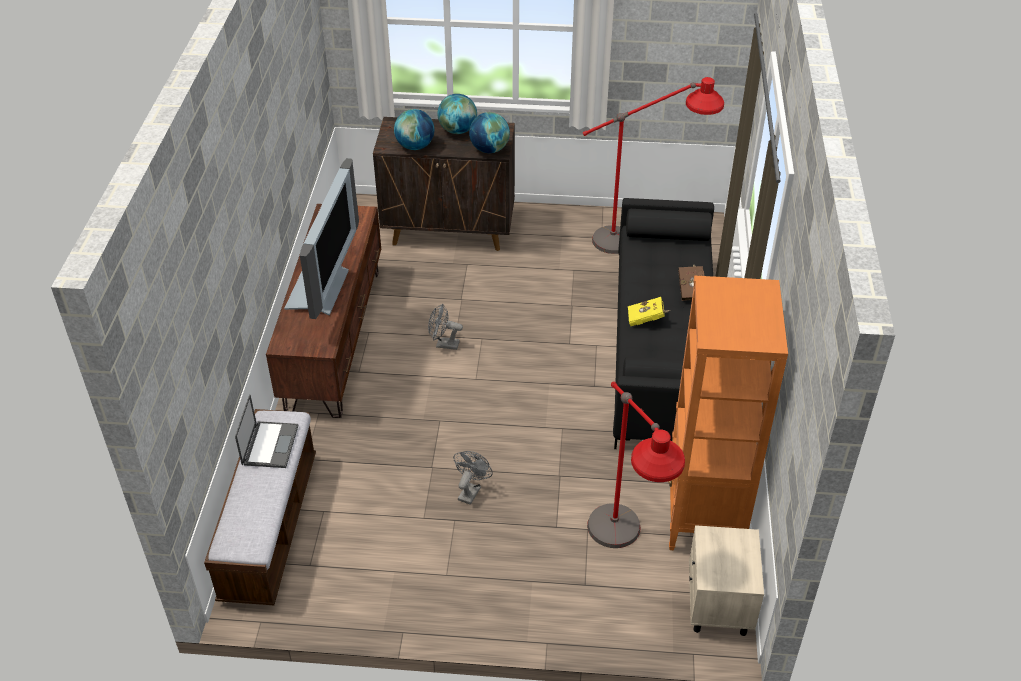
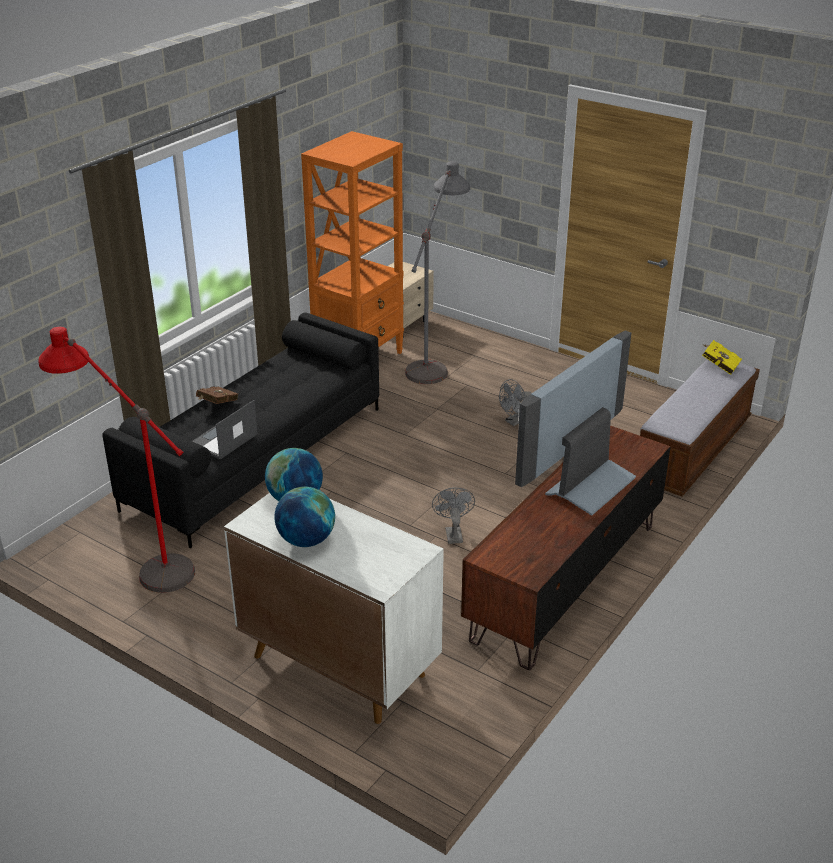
camera: 150 degrees left, 10 degrees down
(270, 444) = (686, 411): laptop -> laptop (223, 440)
(415, 146) = (381, 536): globe -> none
(443, 344) = (453, 533): grey fan -> grey fan turned 135 degrees counterclockwise
(450, 231) = (337, 665): brown cabinet -> white cabinet
(623, 557) = (436, 358): red floor lamp -> grey floor lamp
(647, 319) = (285, 396): yellow book -> yellow book (719, 365)

